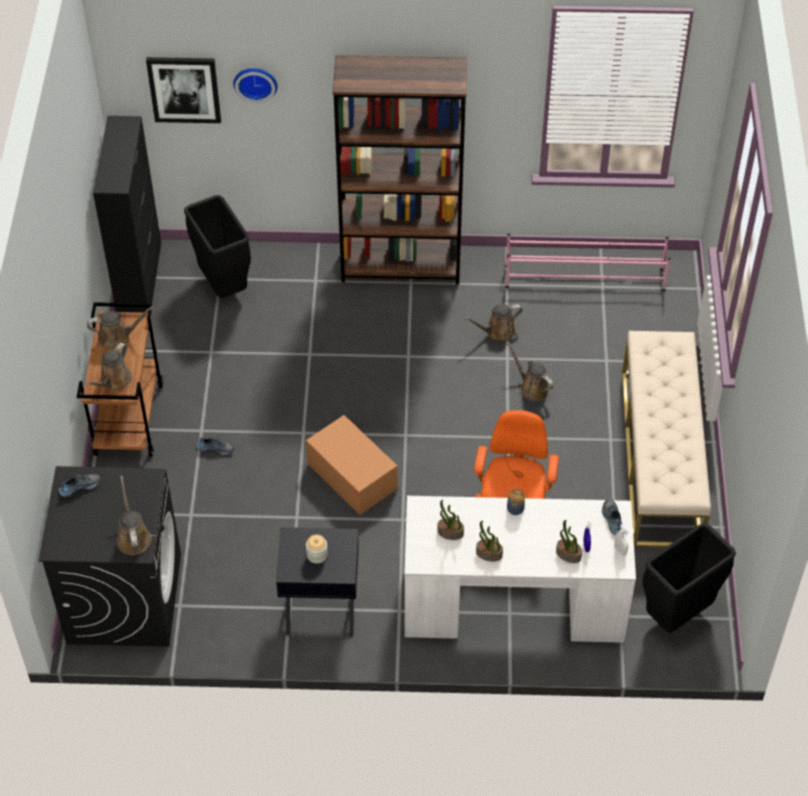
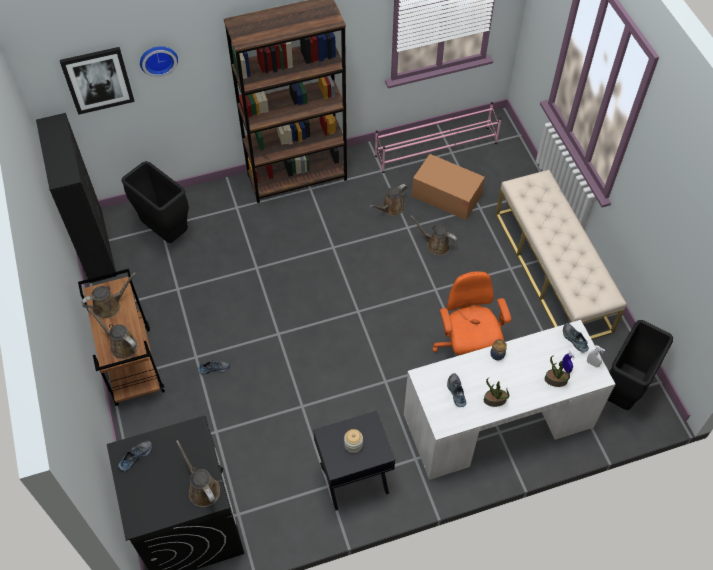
camera: 20 degrees left, 5 degrees up
(114, 381) = (121, 345): brown watering can -> brown watering can turned 120 degrees clockwise
(352, 476) = (331, 357): cardboard box -> cardboard box (446, 196)
(450, 533) = (456, 392): potted plant -> shoe

